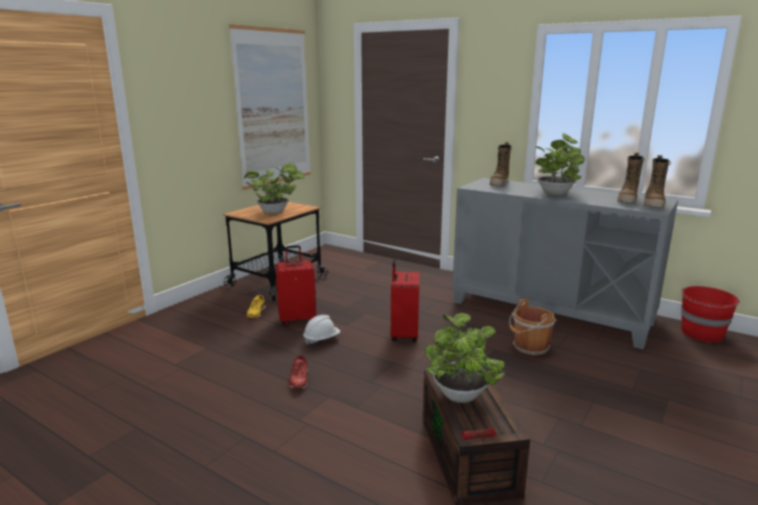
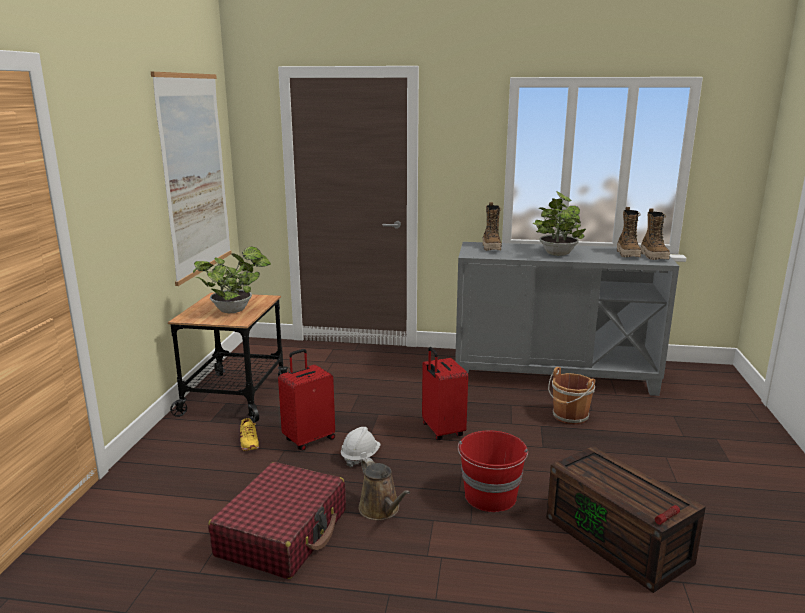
camera: 25 degrees left, 0 degrees up
(218, 376) = (283, 533): none -> red suitcase
(299, 379) = (381, 510): red shoe -> brown watering can
(461, 398) = (613, 483): potted plant -> none
(702, 333) = (687, 370): red bucket -> red bucket (490, 497)

